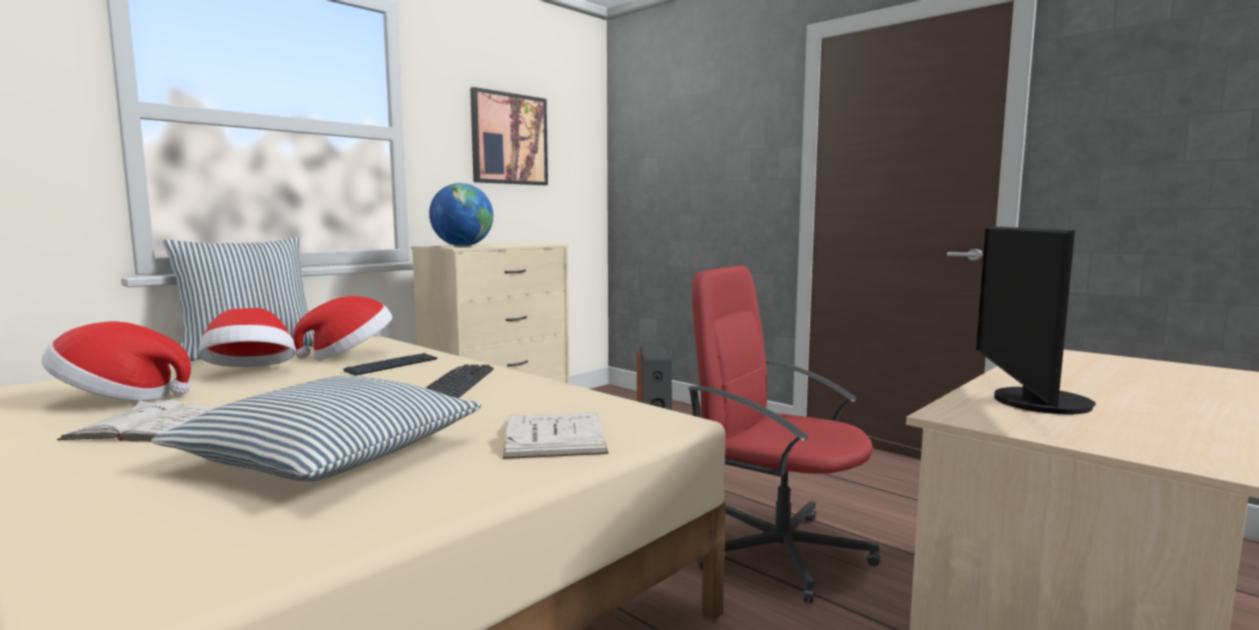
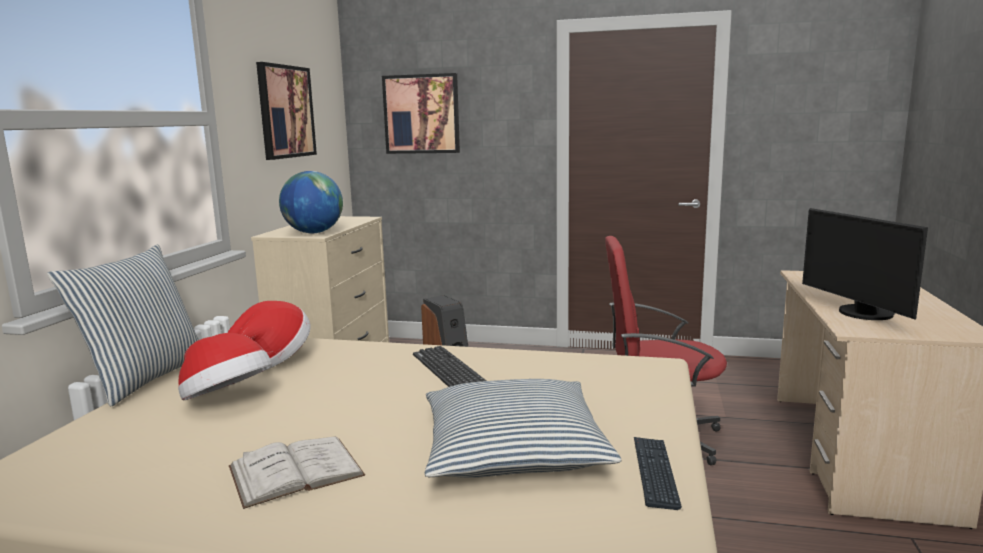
camera: 30 degrees left, 5 degrees up
(119, 399) = (167, 459): hat -> none
(392, 365) = (345, 363): keyboard -> keyboard (655, 472)
(554, 435) = (618, 393): white book -> none
(669, 147) = (421, 114): none -> picture

